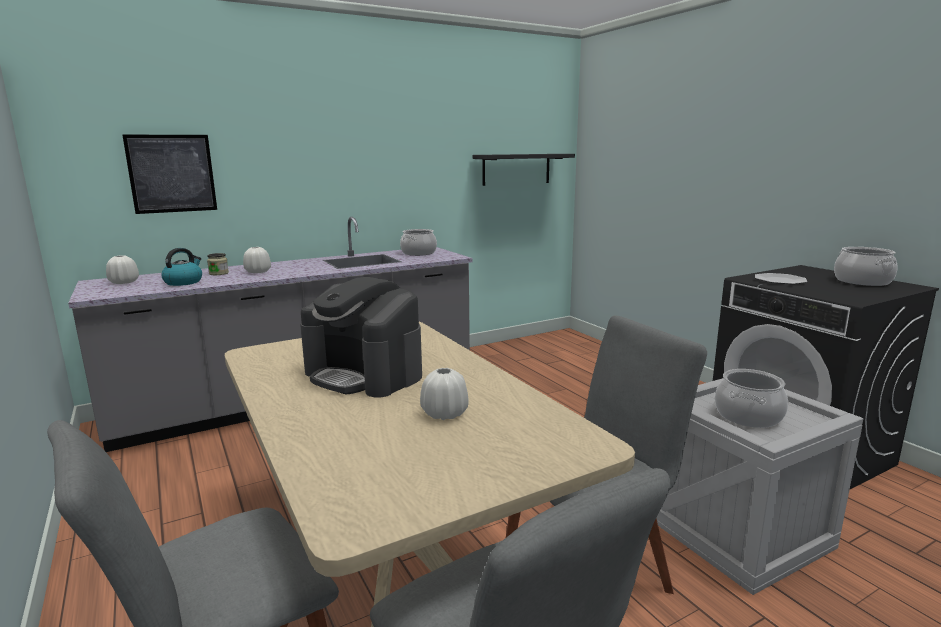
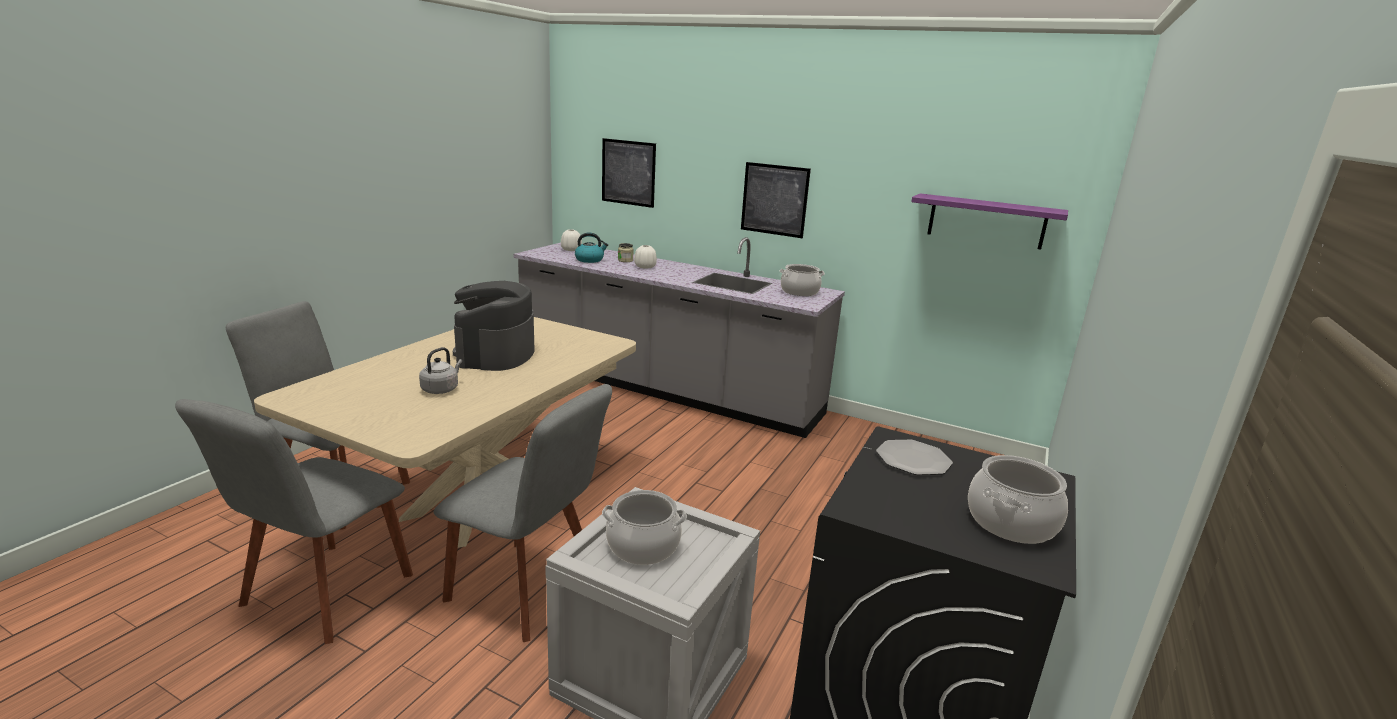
camera: 55 degrees right, 5 degrees up
(357, 178) = (774, 200): none -> picture
(444, 413) = (441, 389): white vase -> grey kettle
(516, 169) = (986, 221): black shelf -> purple shelf

